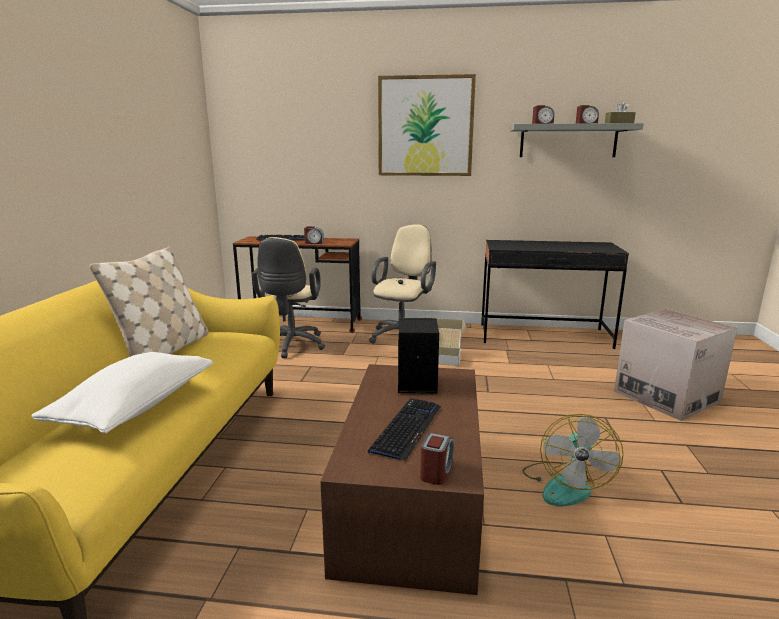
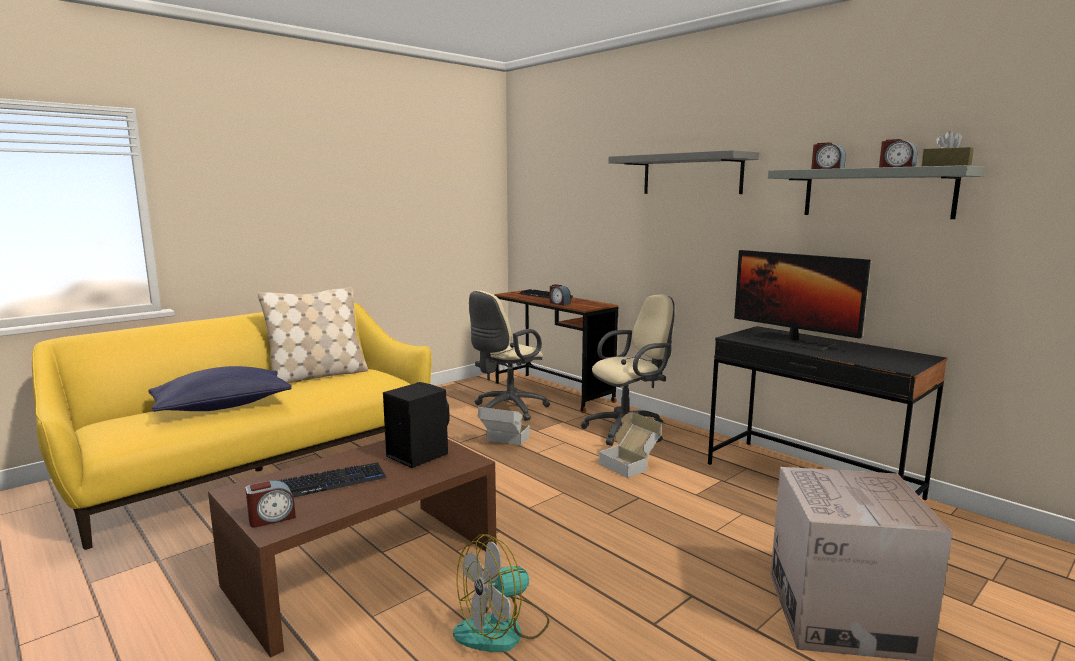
camera: 40 degrees right, 5 degrees down
(135, 407) = (222, 406): white pillow -> blue pillow
(335, 370) = (504, 442): none -> cardboard box
(425, 126) = (691, 174): picture -> grey shelf
(531, 245) = (792, 341): none -> monitor

